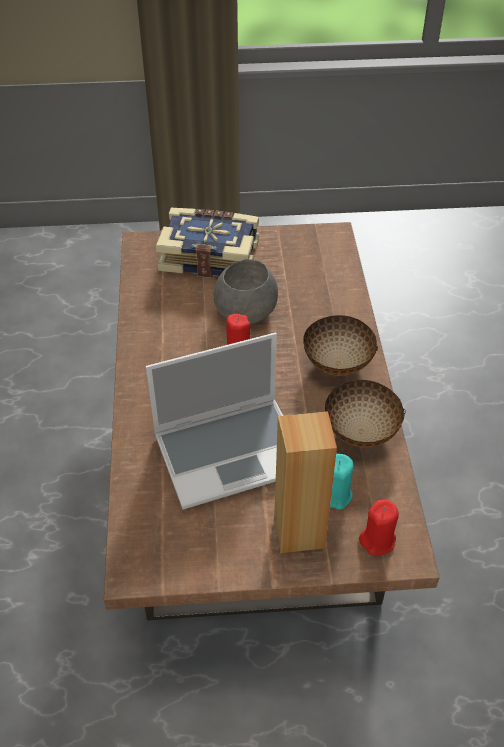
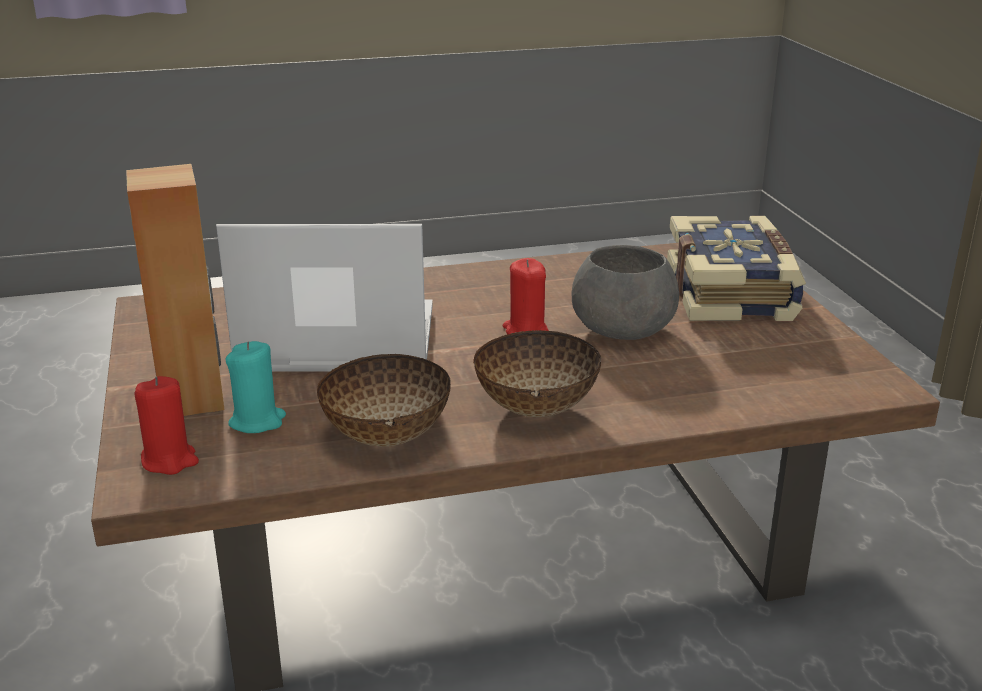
camera: 80 degrees right, 20 degrees down
(231, 451) = (334, 342): laptop -> laptop turned 120 degrees clockwise

